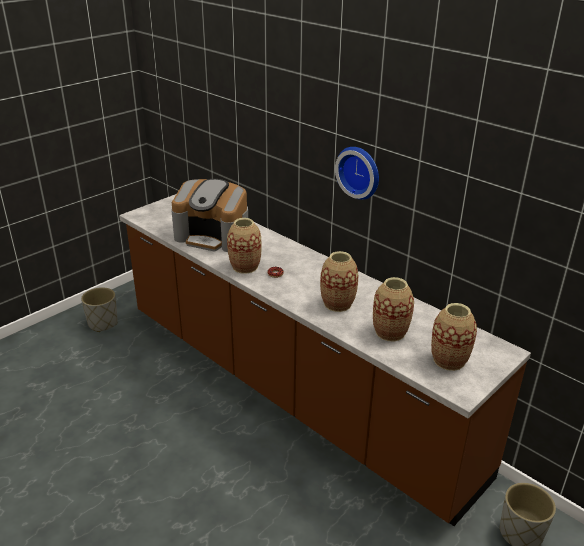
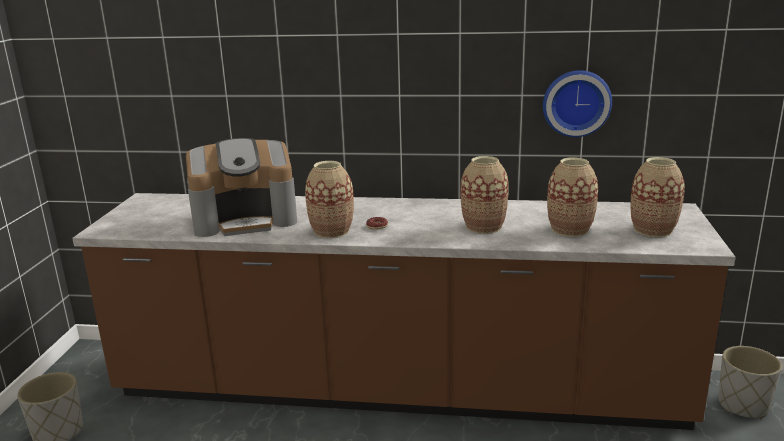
camera: 35 degrees left, 10 degrees down
(360, 171) = (442, 71): wall clock -> wall clock (576, 102)

